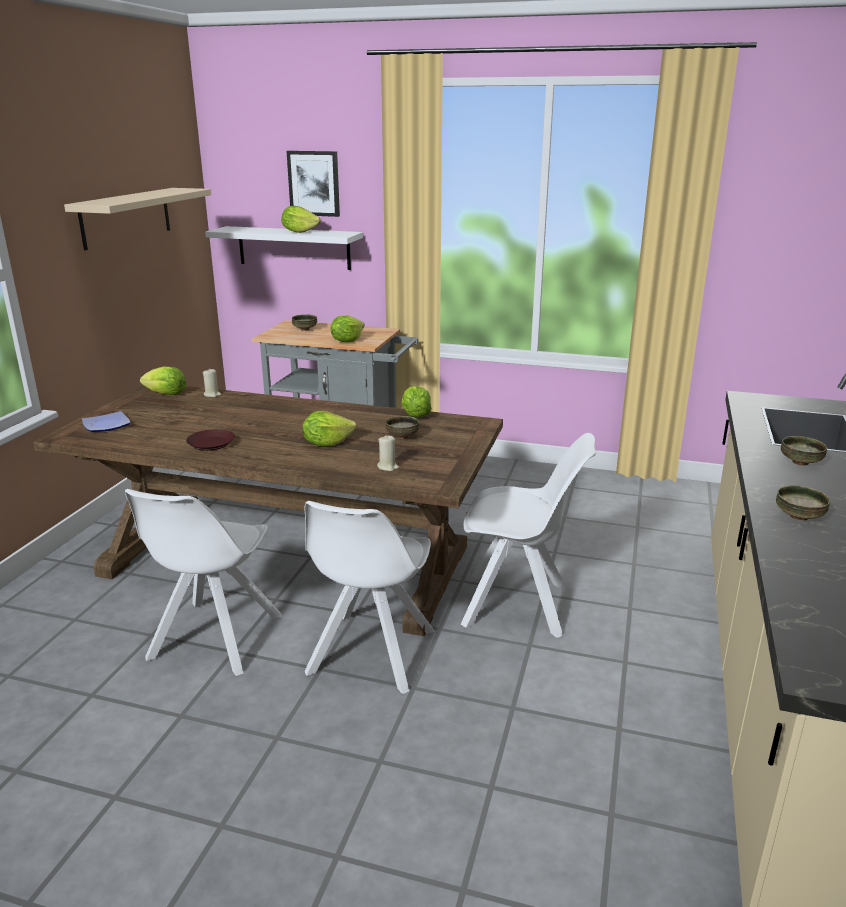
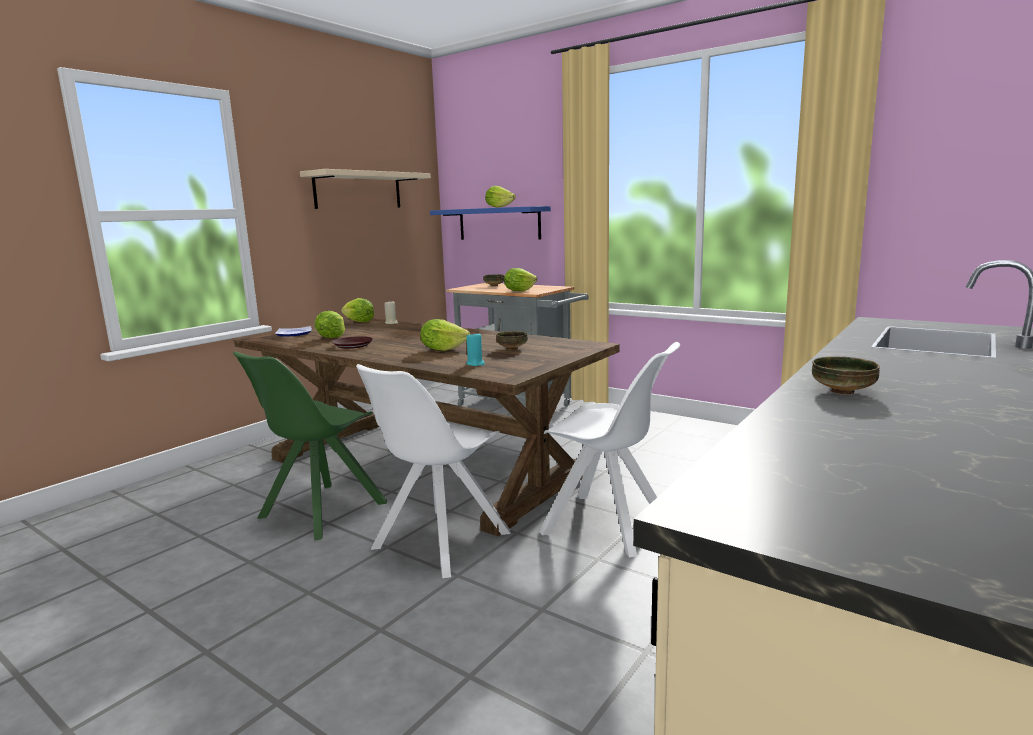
camera: 20 degrees right, 10 degrees down
(213, 639) = (320, 512): white chair -> green chair
(294, 247) = (499, 223): white shelf -> blue shelf
(314, 183) = (514, 168): picture -> none
(387, 467) = (475, 364): beige candle -> turquoise candle
(415, 415) = (540, 338): lettuce -> lettuce (332, 337)
(799, 462) = (892, 358): bowl -> none

